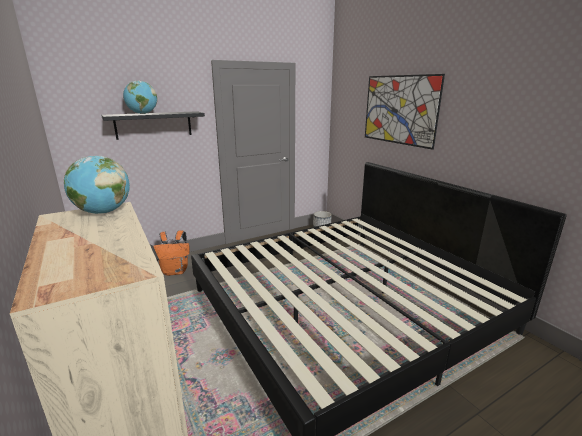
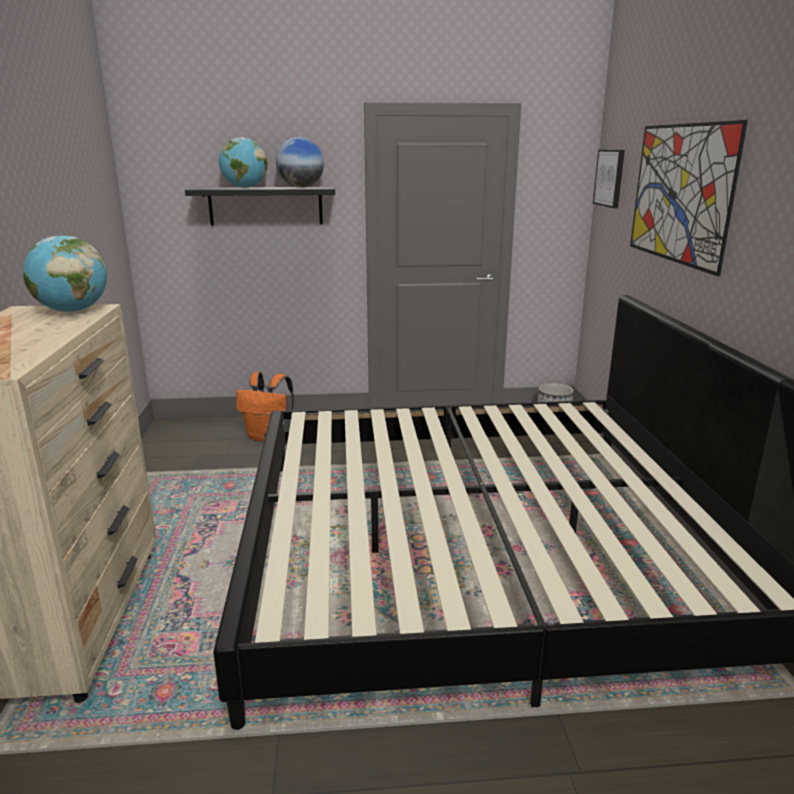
camera: 25 degrees right, 0 degrees up
(180, 112) = (301, 187): none -> globe
(343, 102) = (610, 178): none -> picture

